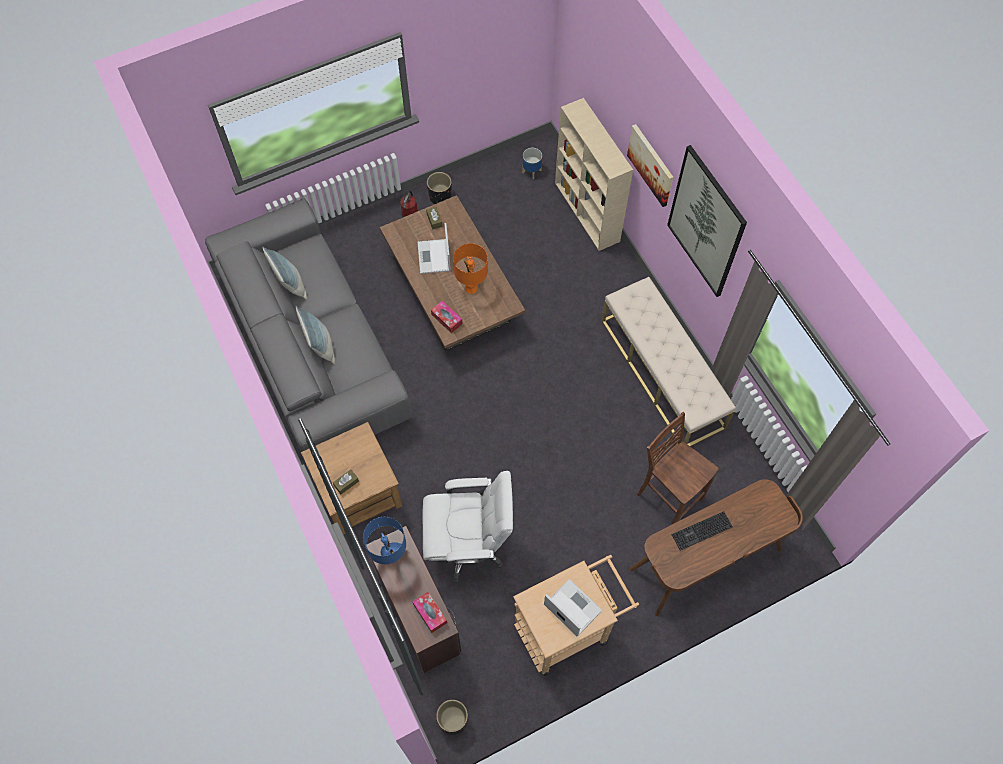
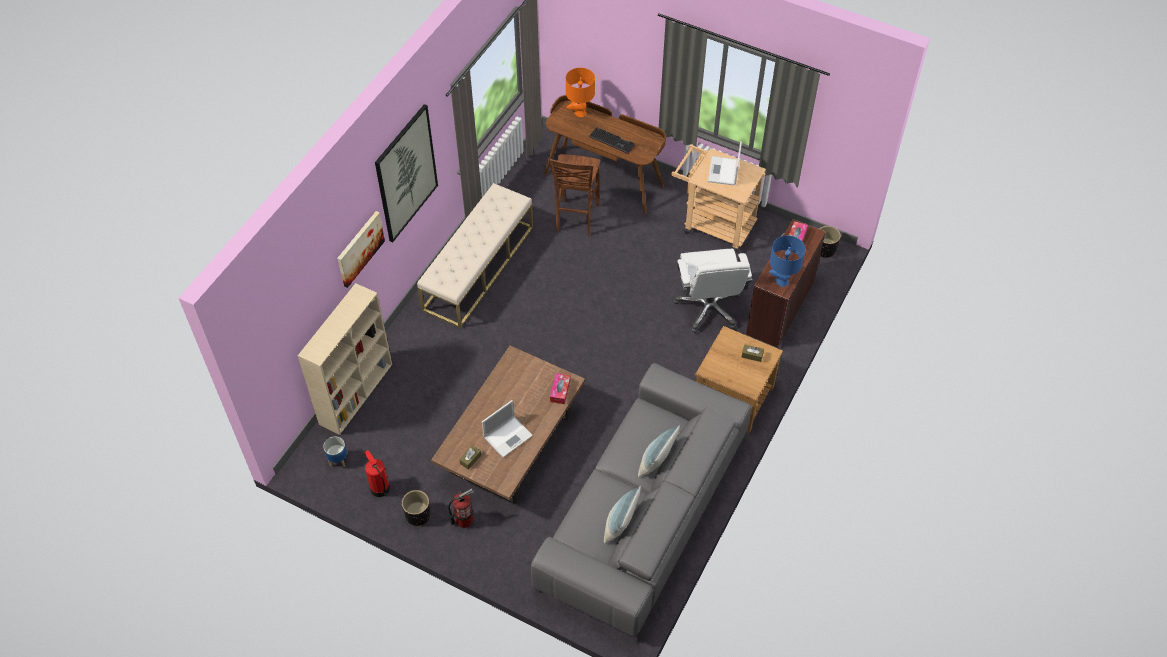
camera: 125 degrees left, 10 degrees down
(468, 543) = (709, 308): white office chair -> white office chair turned 150 degrees counterclockwise
(471, 287) = (517, 392): orange table lamp -> orange table lamp (580, 113)
(484, 185) = (380, 488): none -> fire extinguisher

